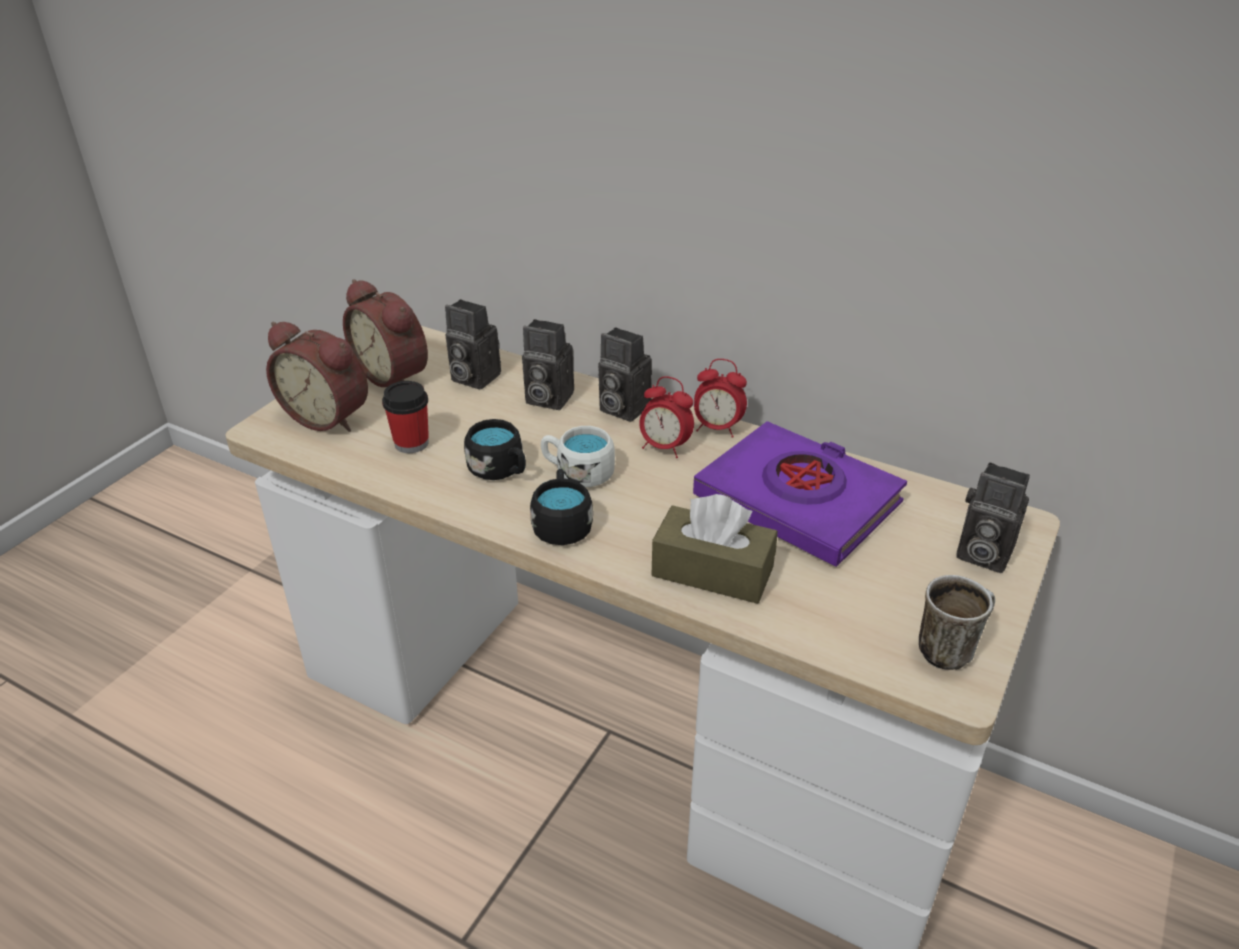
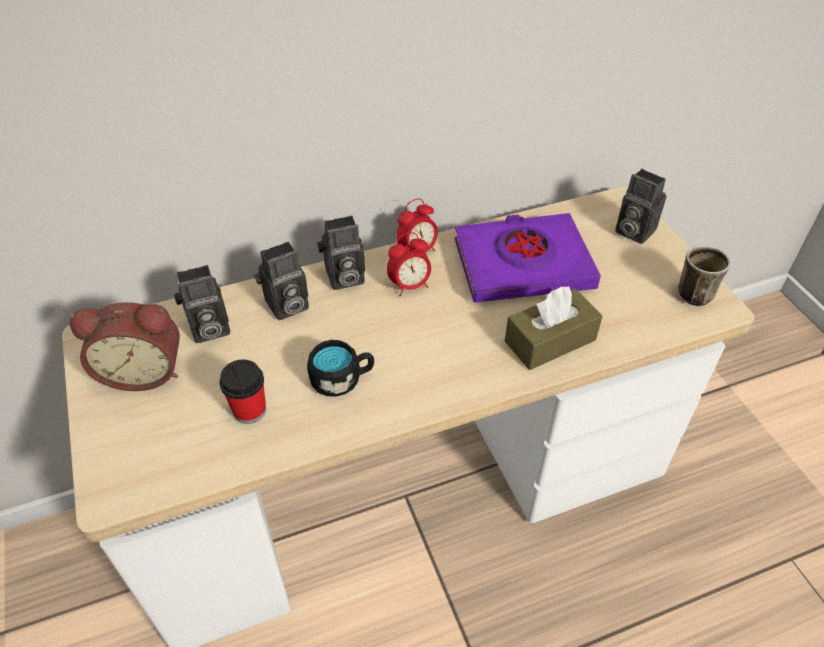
camera: 50 degrees left, 10 degrees up
(329, 416) = (148, 443): alarm clock -> none
(562, 524) = (435, 382): black mug -> none
(578, 473) = (390, 342): white mug -> none
(980, 554) = (632, 231): camera -> camera turned 60 degrees clockwise

